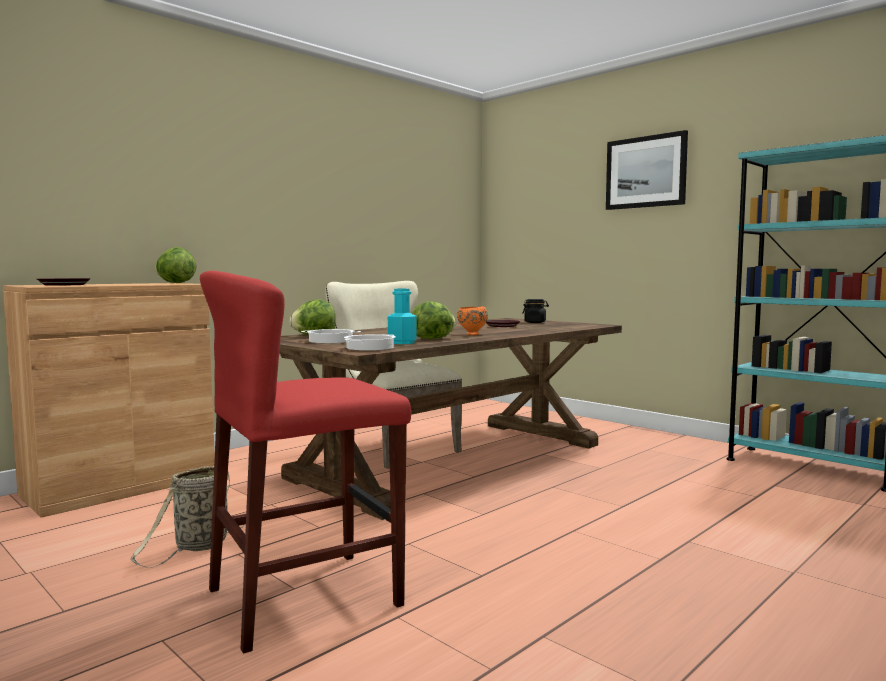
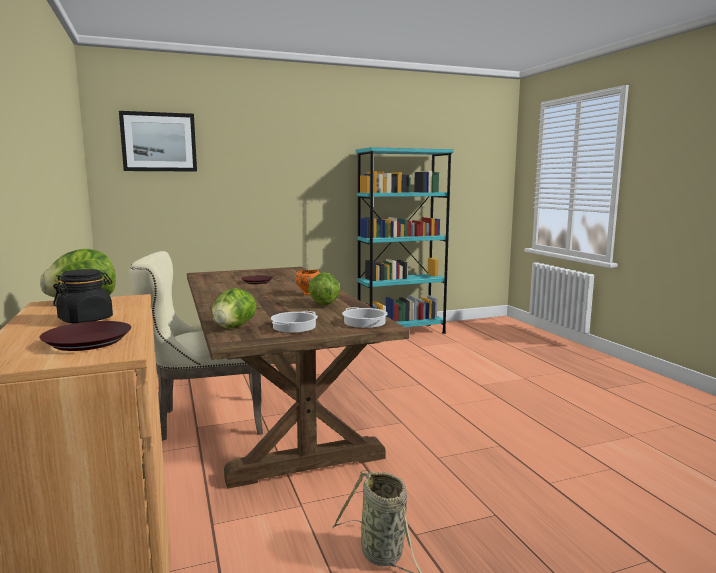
camera: 65 degrees left, 5 degrees up
(305, 597) = (512, 512): red stool -> none
(402, 342) = (339, 312): turquoise bottle -> none
(535, 322) = (246, 274): black jar -> black jar (86, 320)
(646, 172) = (272, 146): picture -> picture (159, 142)

